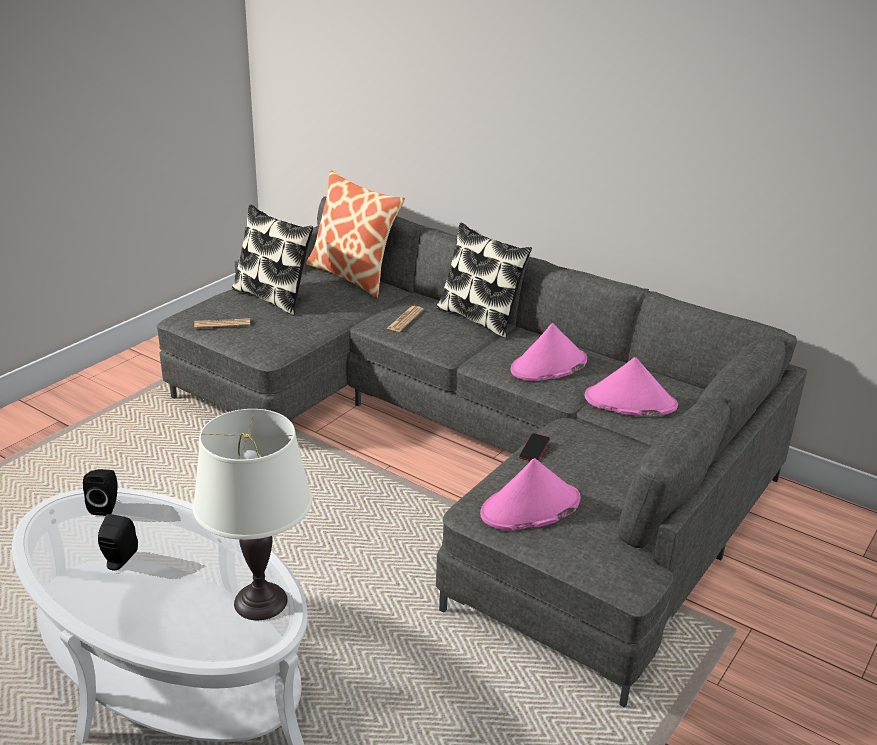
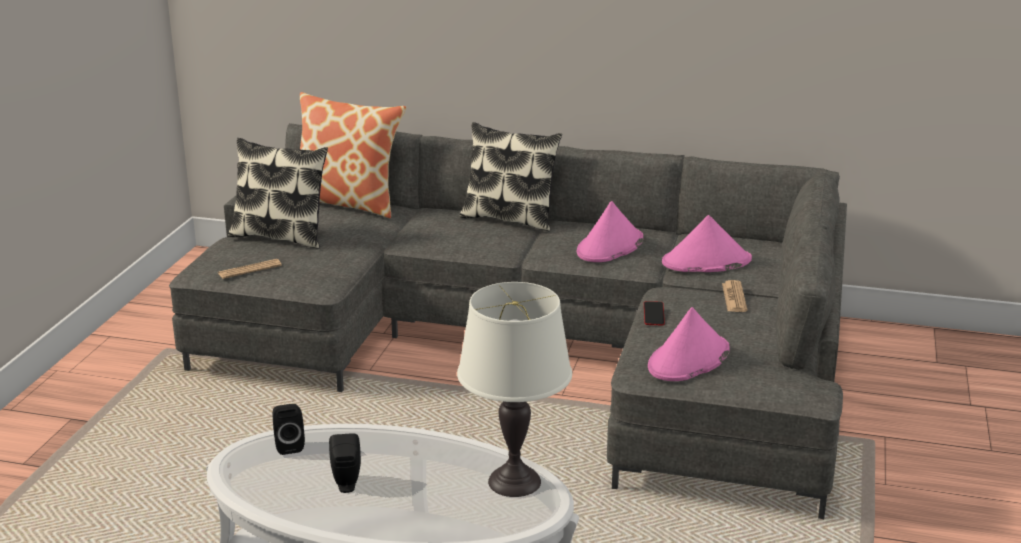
camera: 20 degrees left, 5 degrees down
(405, 319) = (437, 232): newspaper -> newspaper (734, 297)

